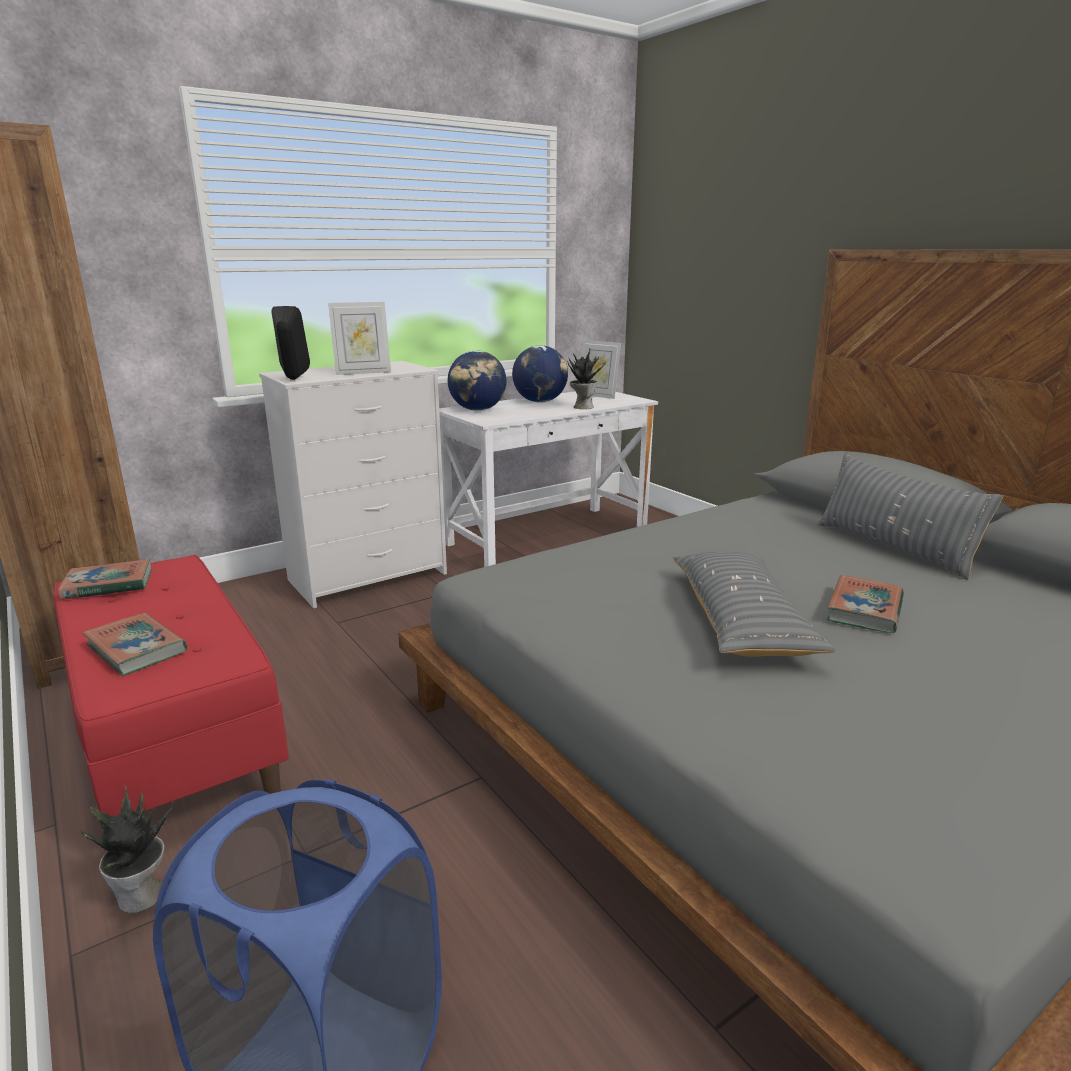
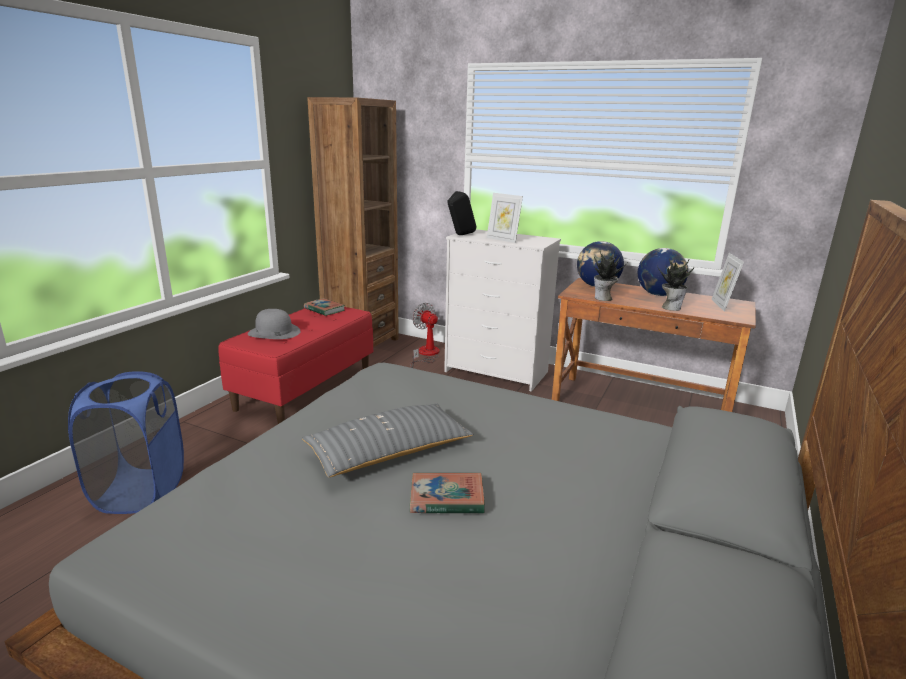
camera: 60 degrees right, 0 degrees up
(136, 649) = (274, 332): book -> grey hat
(142, 896) = (214, 421): potted plant -> potted plant (603, 298)
(237, 605) = (426, 354): none -> fan
(547, 537) = (639, 407): white desk -> brown desk
(893, 547) = (625, 509): grey pillow -> none

